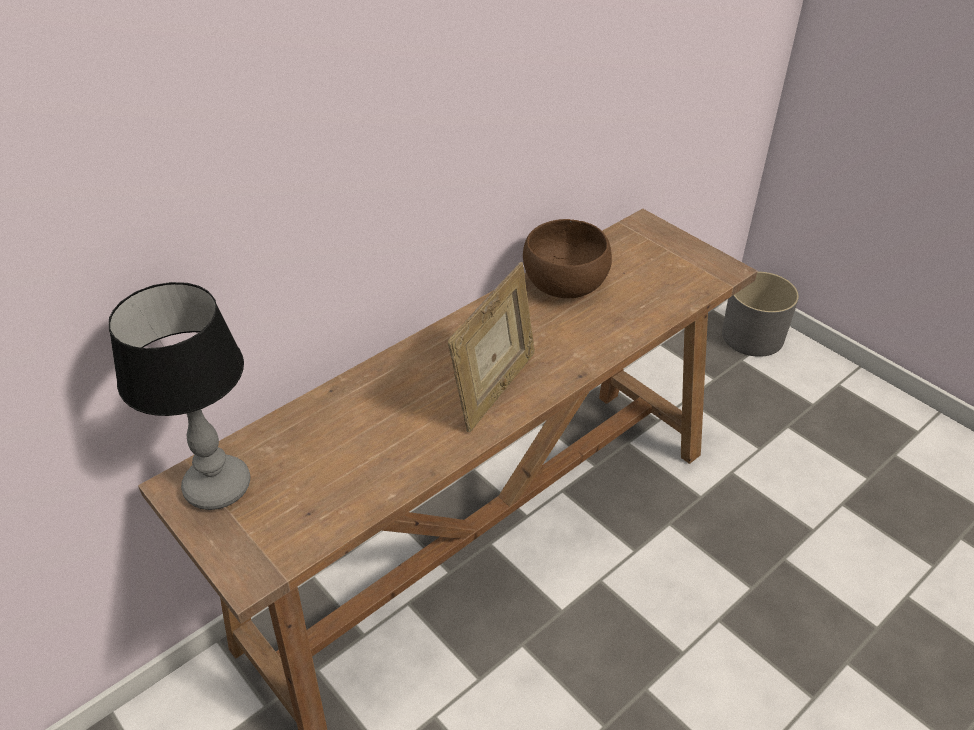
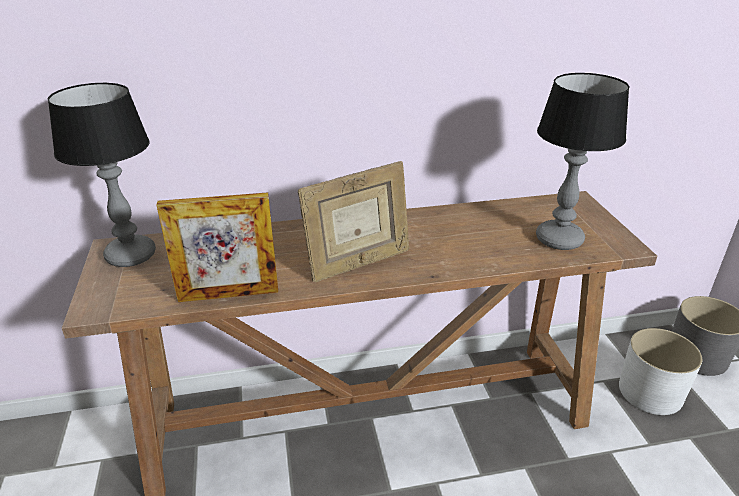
camera: 30 degrees right, 10 degrees down
(391, 487) = (228, 295): none -> picture frame
(565, 284) = (476, 218): brown bowl -> none
(663, 282) = (560, 239): none -> table lamp
(732, 393) = (650, 391): none -> white planter

